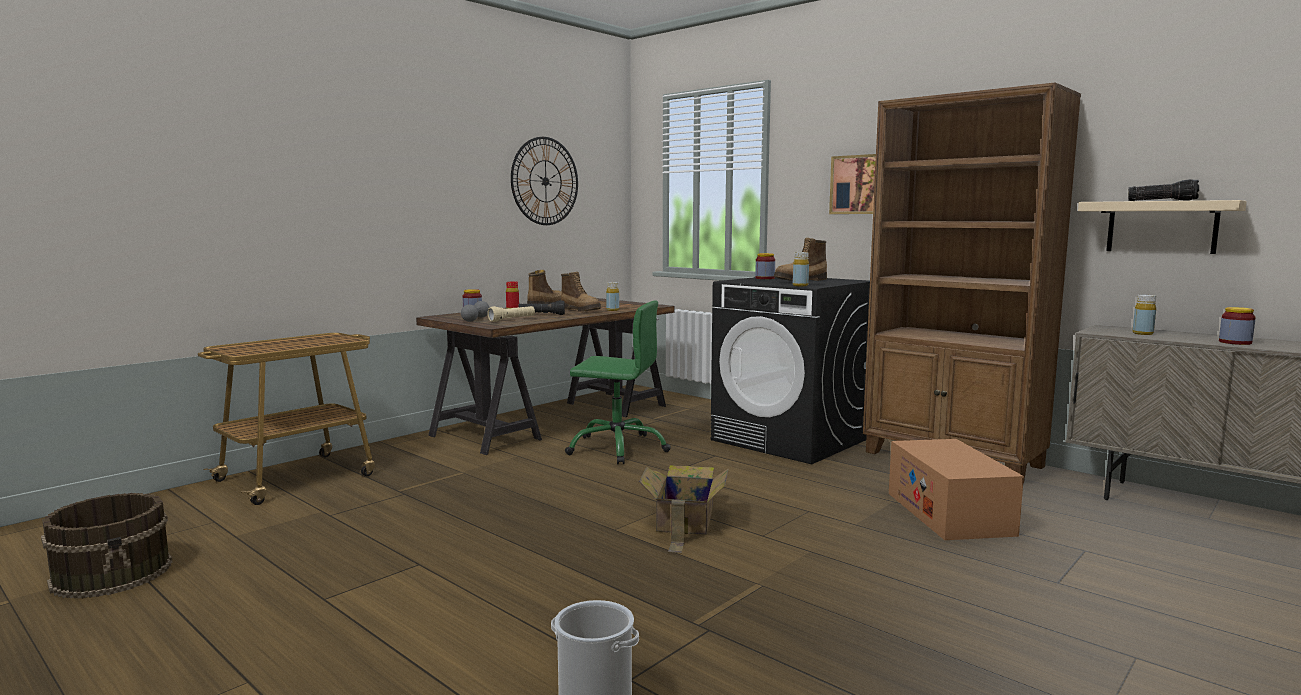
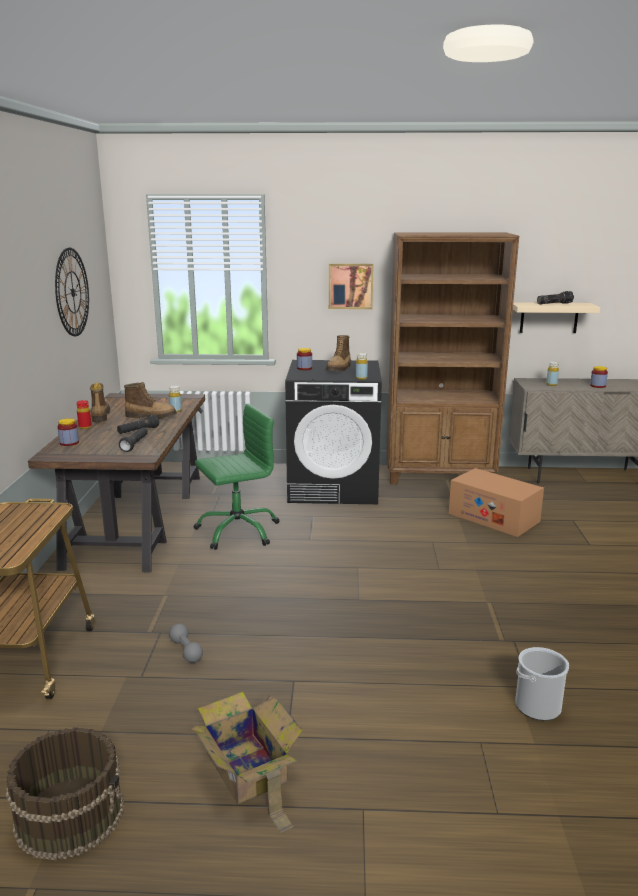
camera: 40 degrees left, 10 degrees up
(475, 319) = (98, 451): grey dumbbell -> grey dumbbell (186, 651)
(512, 320) = (135, 445): beige flashlight -> black flashlight
(684, 521) = (384, 576): cardboard box -> cardboard box (247, 771)

